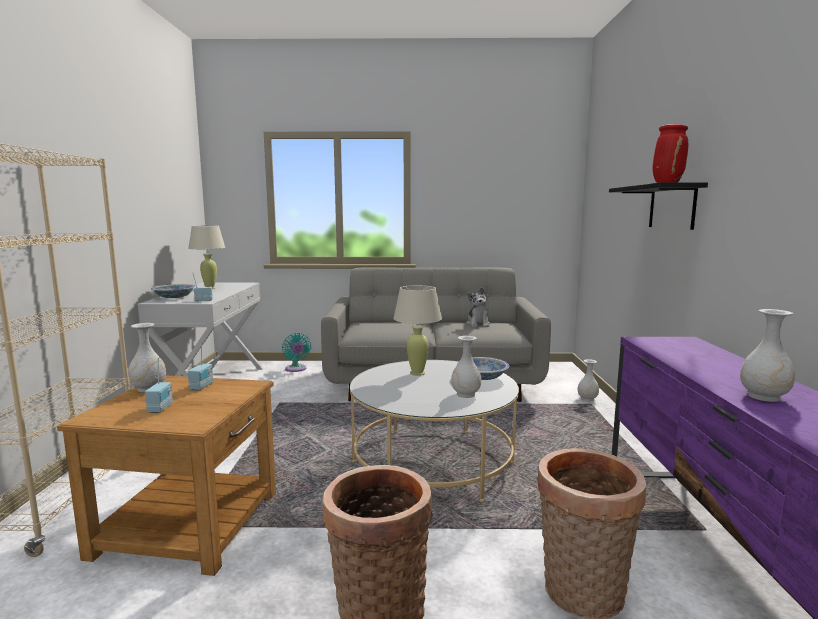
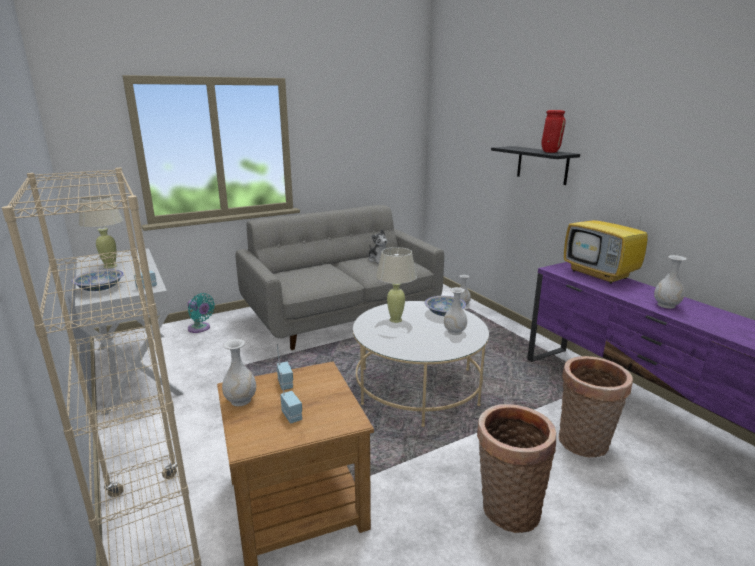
camera: 30 degrees left, 10 degrees up
(709, 353) = (601, 275): none -> television

